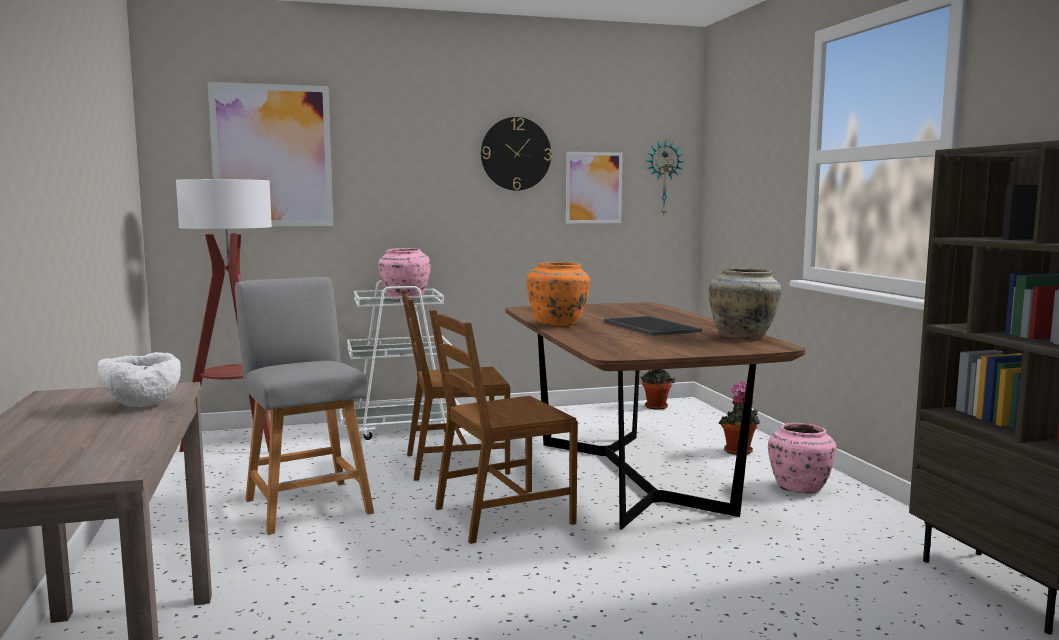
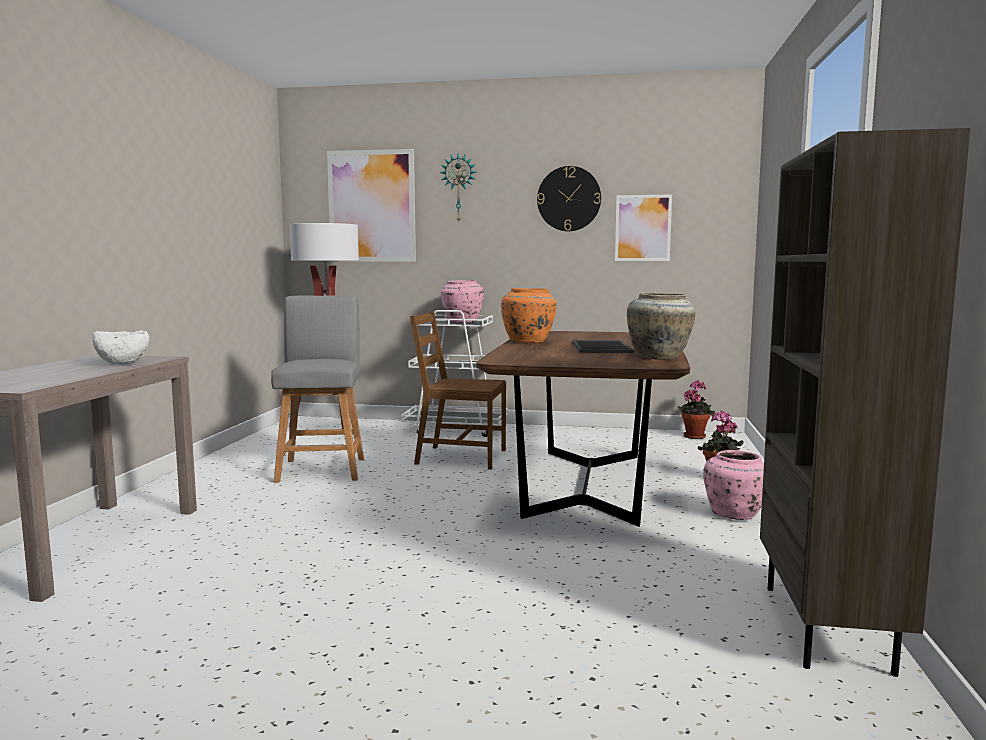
camera: 25 degrees right, 0 degrees up
(502, 515) = (444, 495): brown chair -> none
(663, 178) = (715, 217): wall clock -> wall clock (459, 188)

